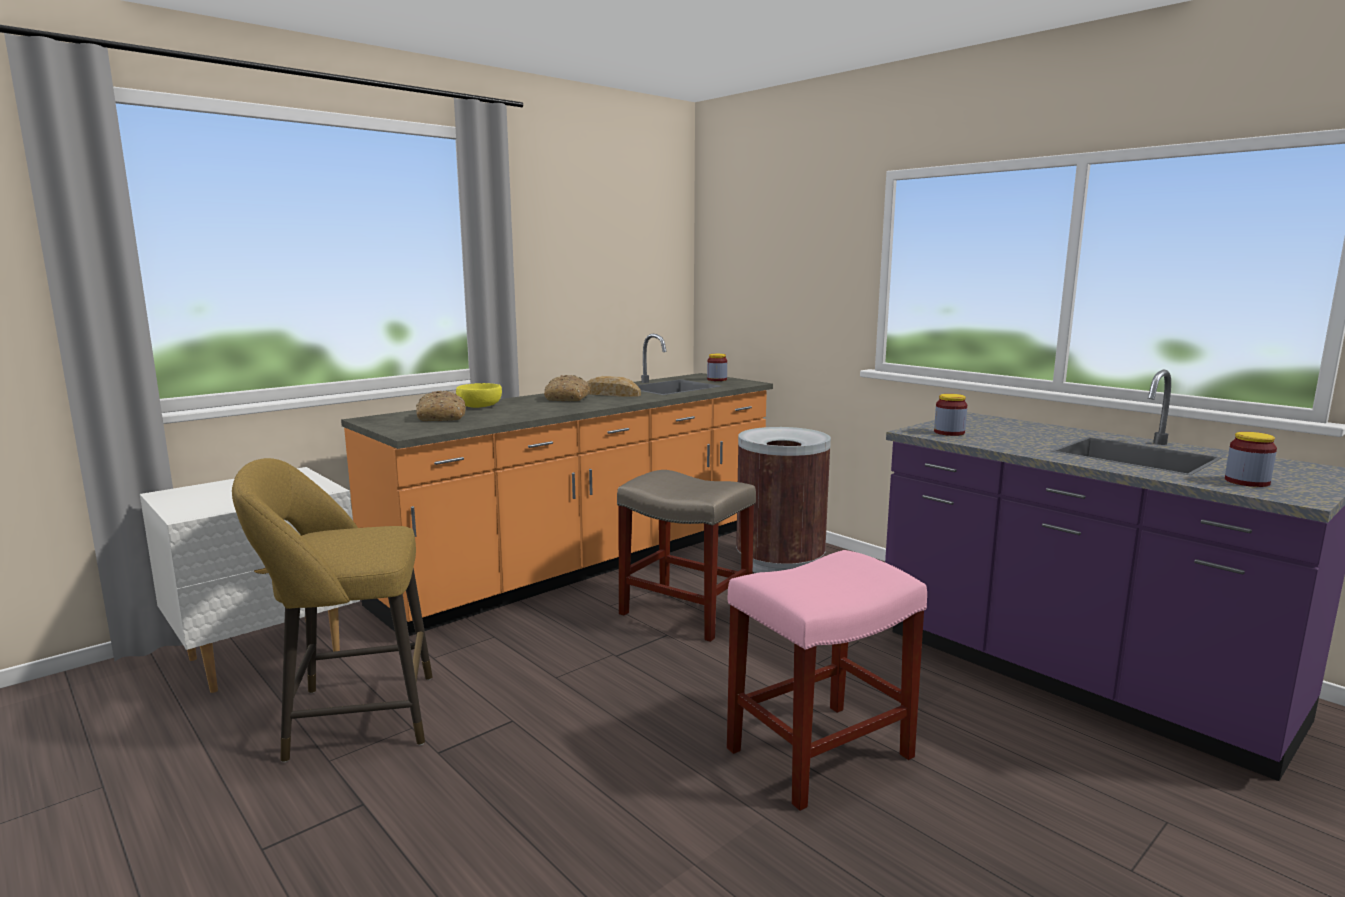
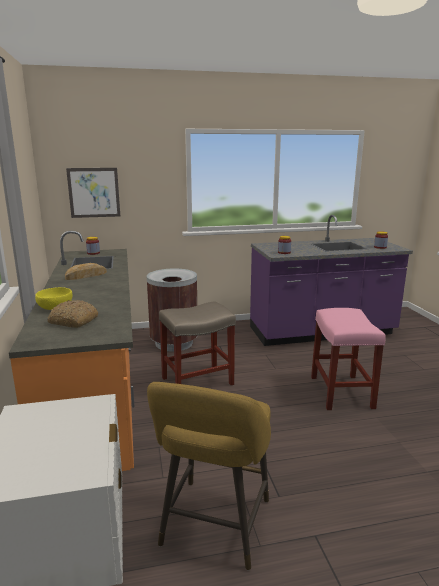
camera: 60 degrees left, 5 degrees up
(567, 398) = (77, 285): bread -> none
(750, 286) = (94, 192): none -> picture

